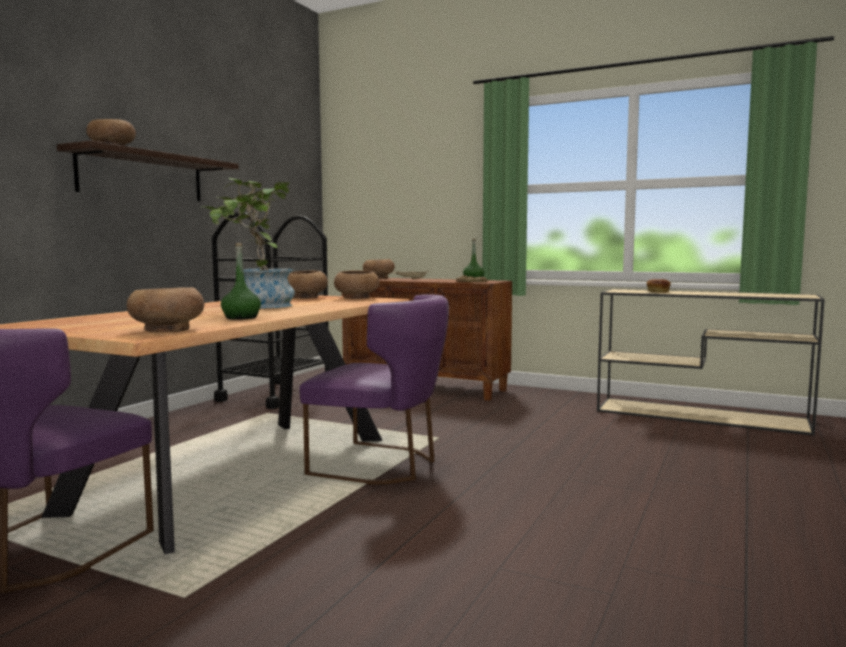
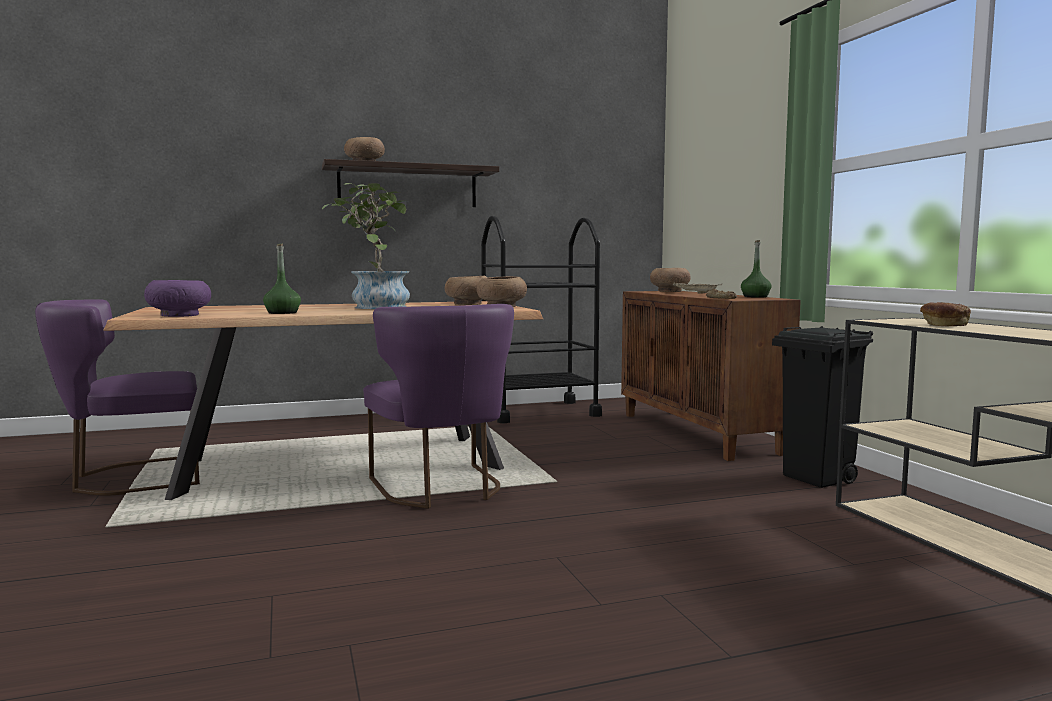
camera: 45 degrees right, 0 degrees up
(166, 330) = (179, 315): brown bowl -> purple bowl
(554, 400) = (817, 479): none -> black trash can

